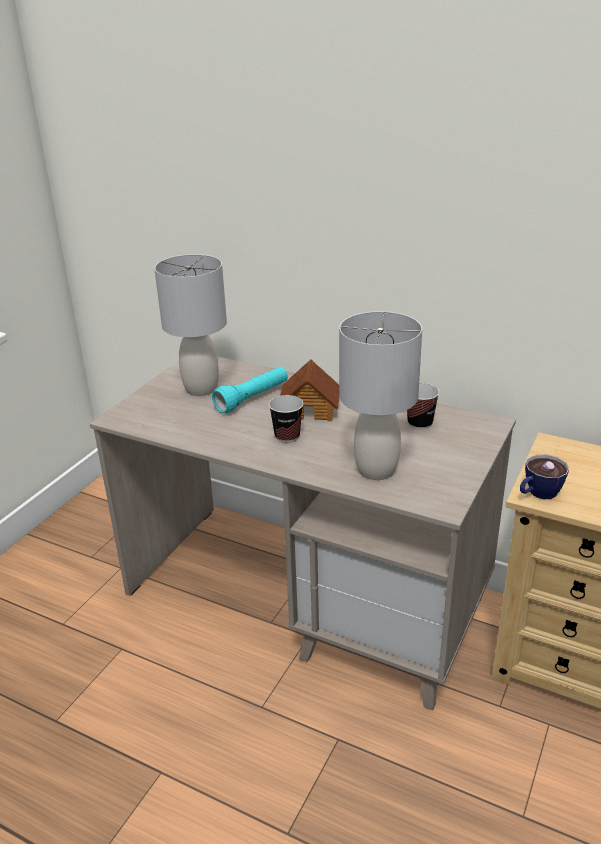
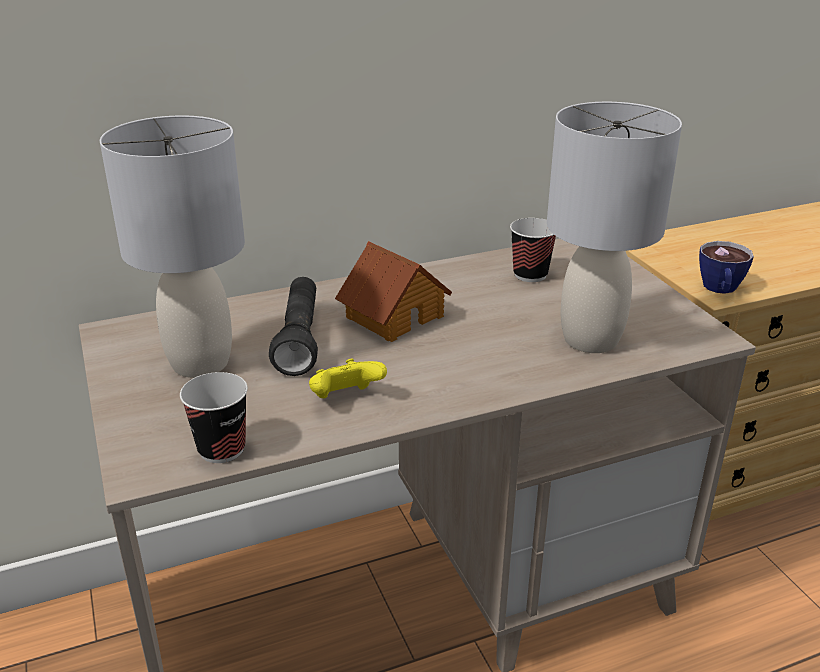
camera: 50 degrees left, 0 degrees up
(221, 432) = (345, 399): none -> yellow game controller
(252, 399) = (299, 340): turquoise flashlight -> black flashlight
(287, 436) = (432, 358): cup -> cup (222, 449)

